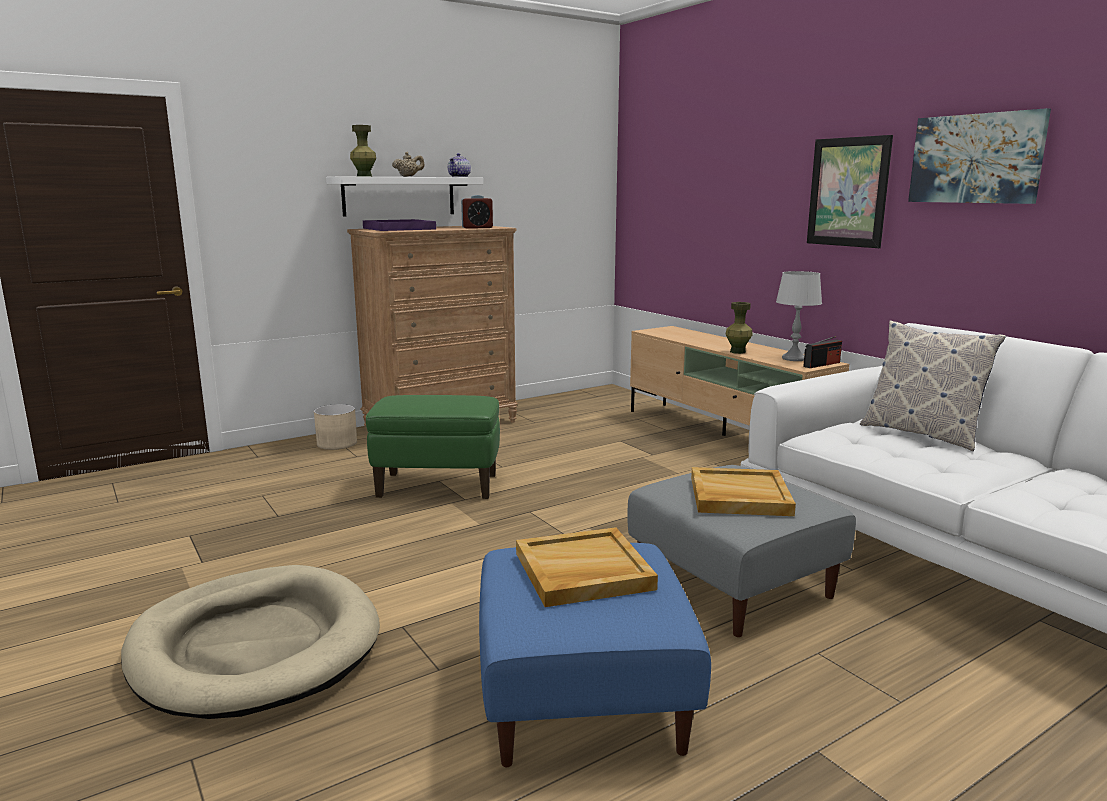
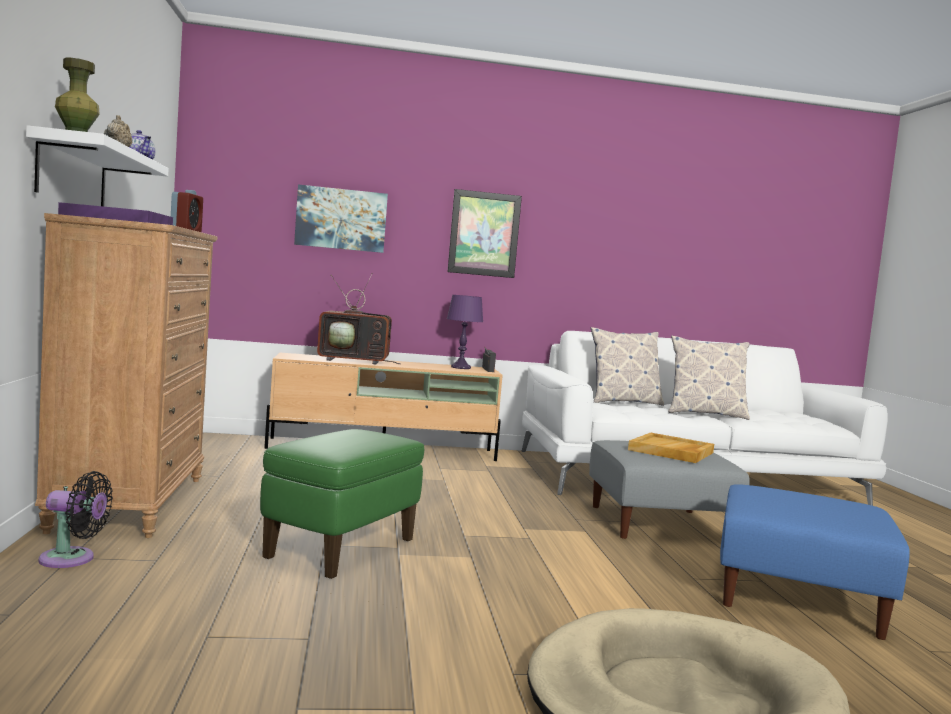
camera: 65 degrees left, 10 degrees down
(337, 443) = (72, 559): beige planter -> black fan
(582, 571) = (790, 501): beige tray -> none
(701, 340) = (356, 361): none -> television
(737, 352) = (416, 366): green vase -> none
(793, 358) = (460, 367): grey table lamp -> purple table lamp
(976, 159) = (581, 221): picture -> picture (341, 219)
(990, 476) = (705, 414): none -> pillow

